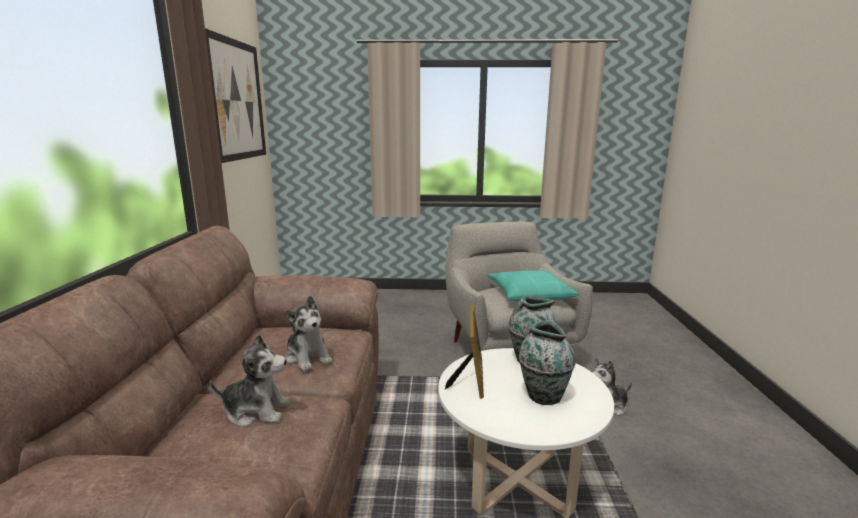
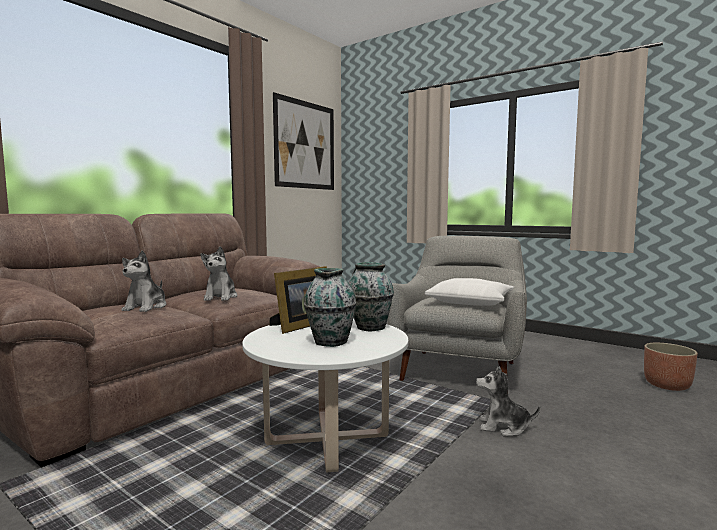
camera: 35 degrees right, 10 degrees down
(256, 411) = (146, 307): plush toy -> plush toy turned 60 degrees clockwise
(529, 294) = (470, 301): turquoise pillow -> white pillow
(638, 326) = (667, 385): none -> planter

